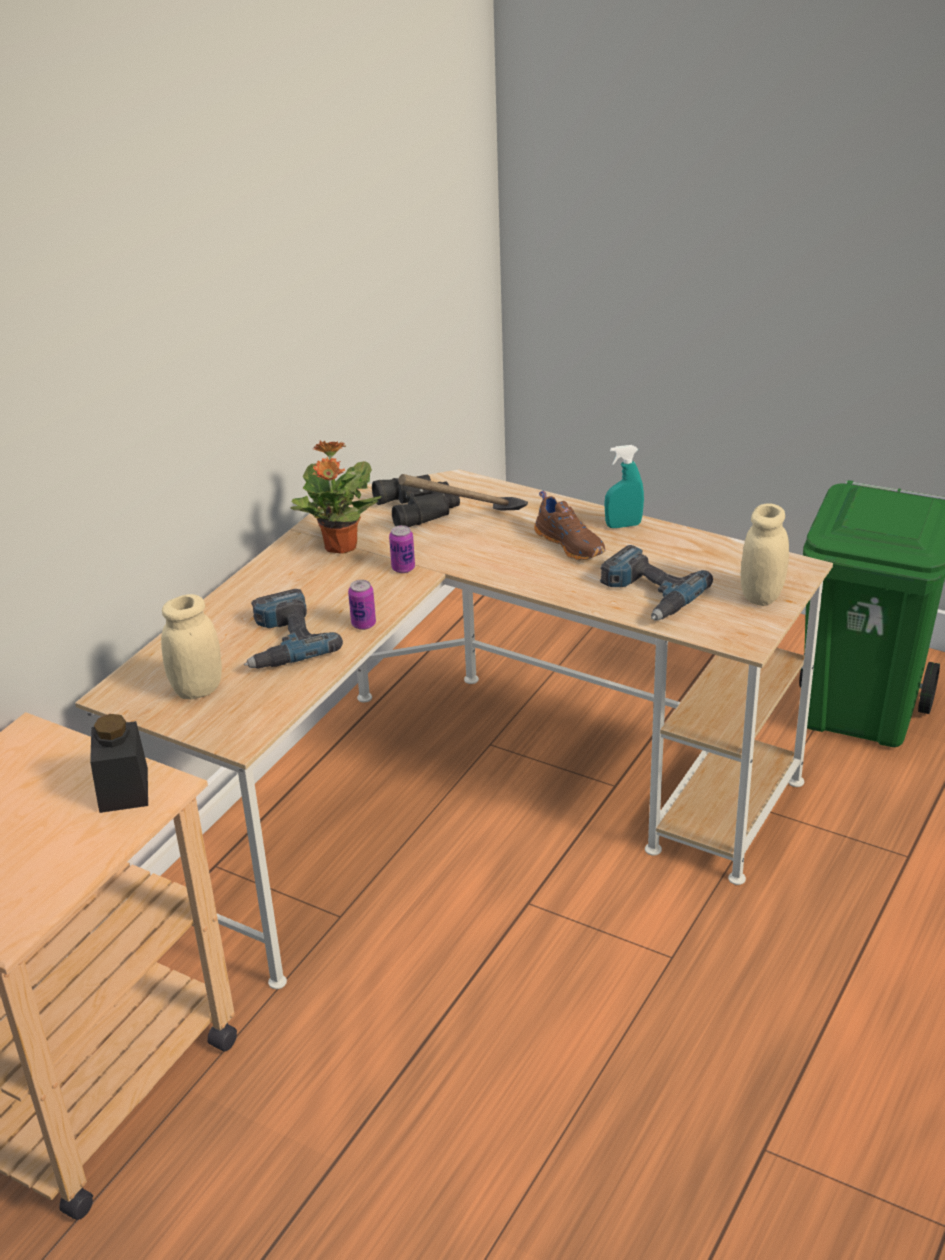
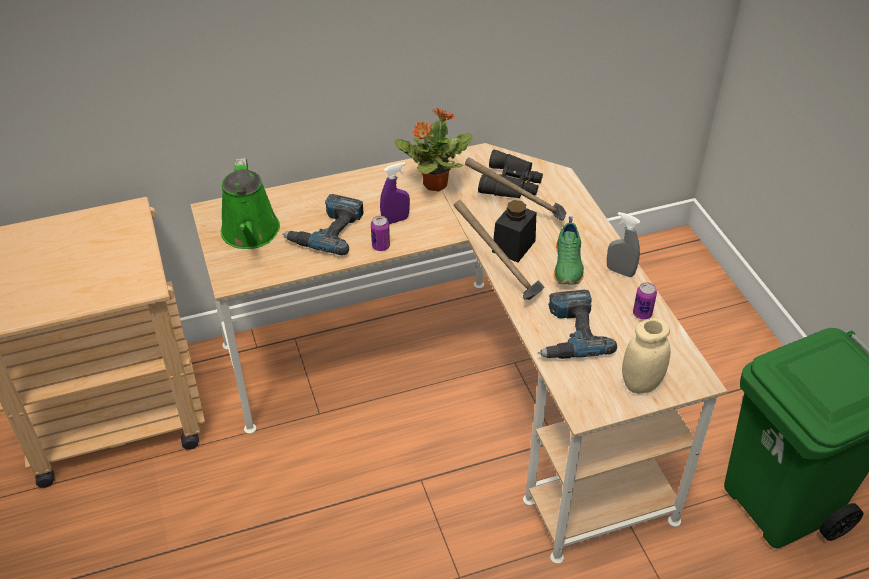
camera: 40 degrees right, 10 degrees up
(123, 789) = (126, 275): black jar -> black jar (513, 246)
(197, 689) = (250, 234): beige jar -> green watering can
(345, 595) = (395, 220): none -> purple spray bottle
(403, 568) = (449, 221): can -> can (642, 314)
(524, 589) = (498, 280): none -> hammer
(571, 544) = (568, 265): brown shoe -> green shoe
(623, 525) = (620, 271): turquoise spray bottle -> grey spray bottle

